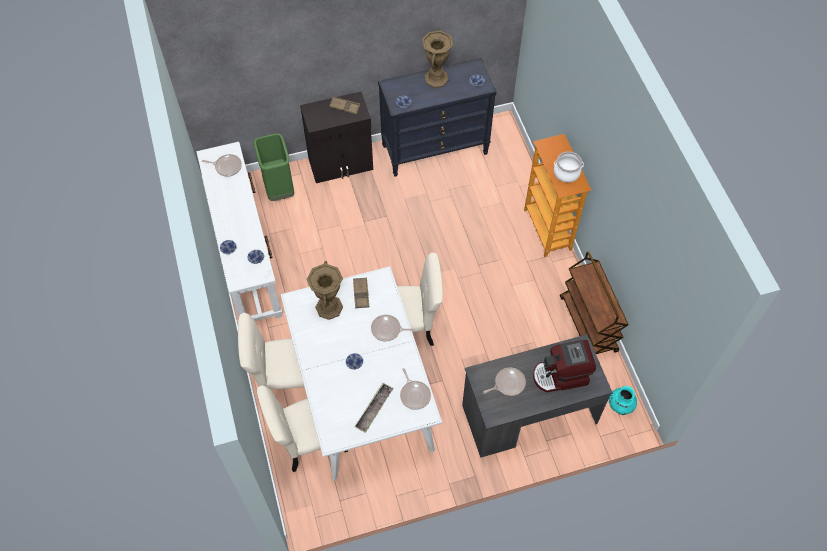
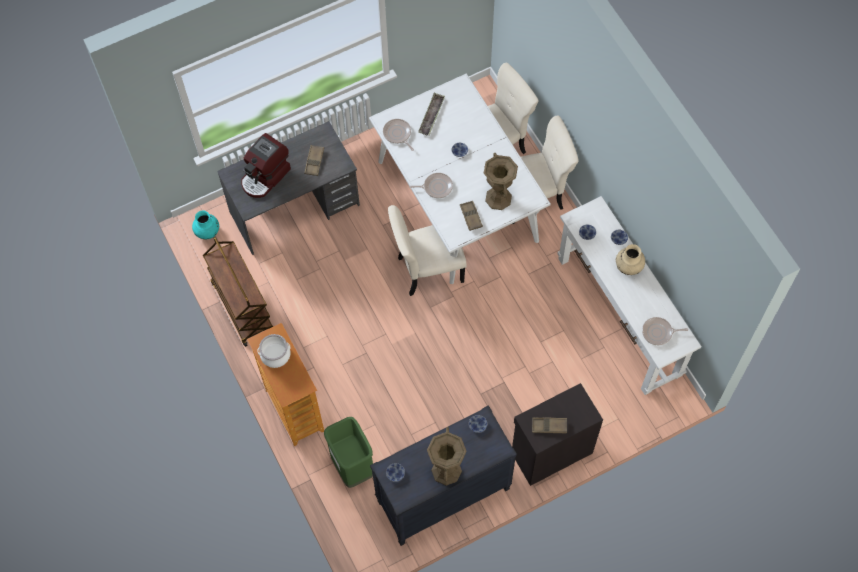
camera: 170 degrees right, 5 degrees up
(230, 223) = (628, 266): none -> beige vase
(279, 190) = (611, 403): green trash can -> green trash can (352, 467)
(508, 383) = (314, 162): frying pan -> brown tray
(561, 376) = (265, 177): coffee machine -> coffee machine turned 150 degrees clockwise

